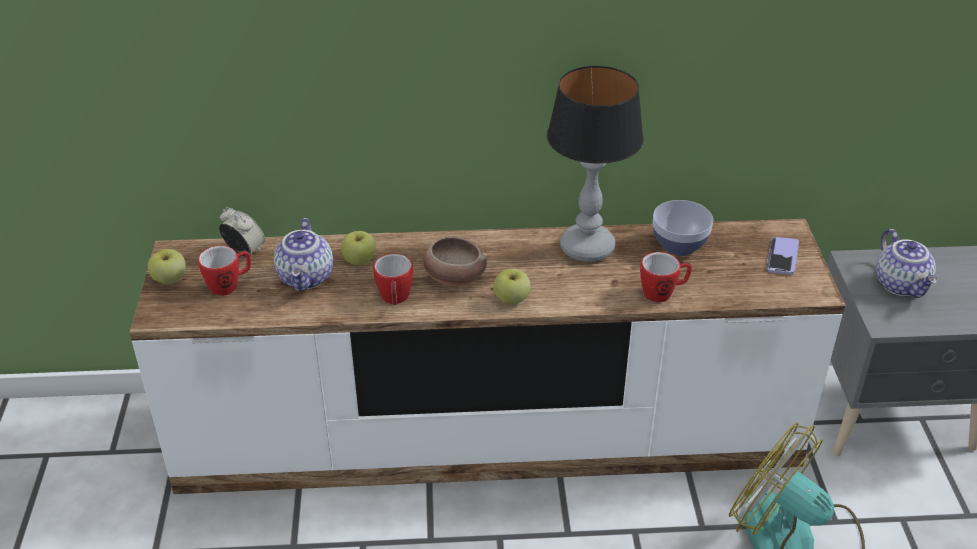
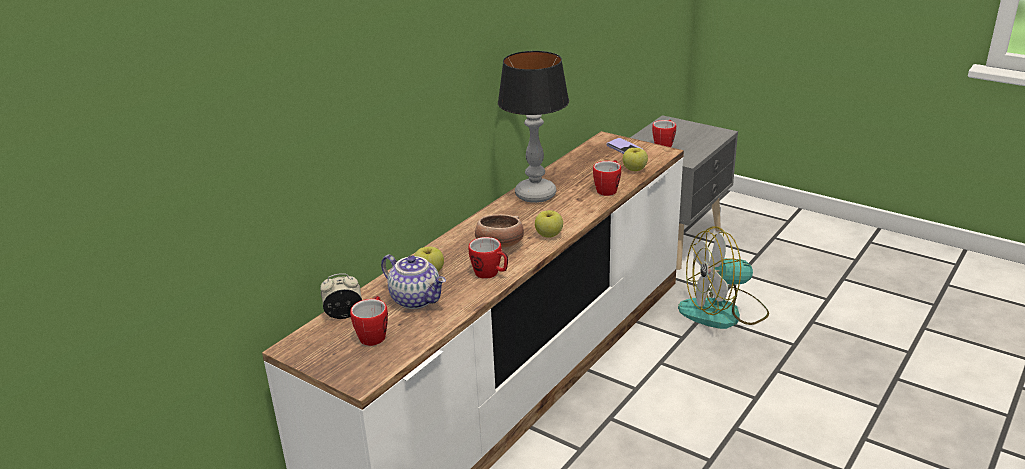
camera: 50 degrees left, 10 degrees down
(170, 279) = (325, 360): apple -> apple (634, 169)
(679, 245) = (574, 169): bowl -> none
(902, 285) = (664, 144): teapot -> mug

